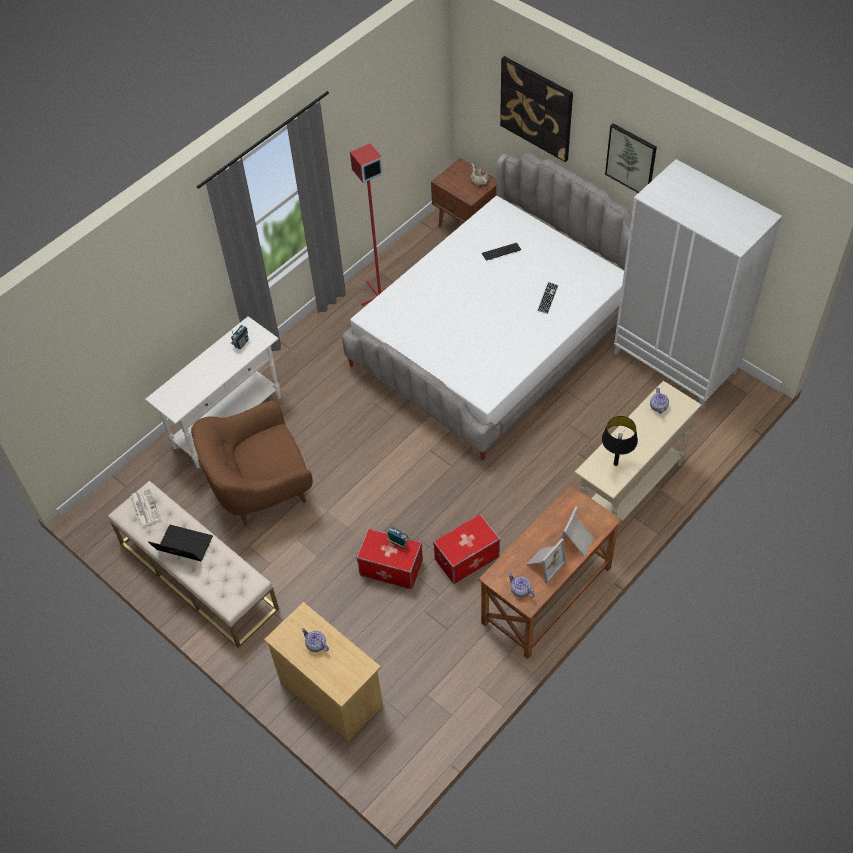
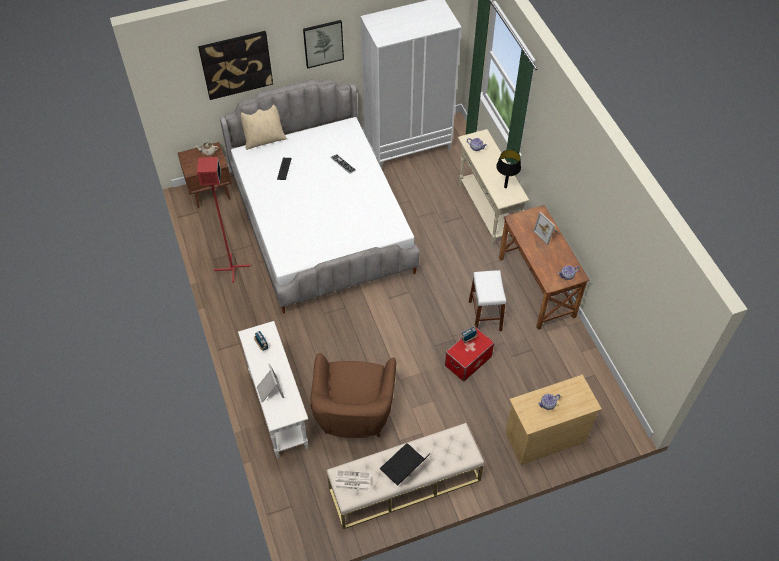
camera: 65 degrees left, 0 degrees up
(466, 557) = (485, 315): storage box -> white stool
(531, 215) = (264, 139): none -> beige pillow
(544, 564) = (554, 255): picture frame -> picture frame (269, 391)

